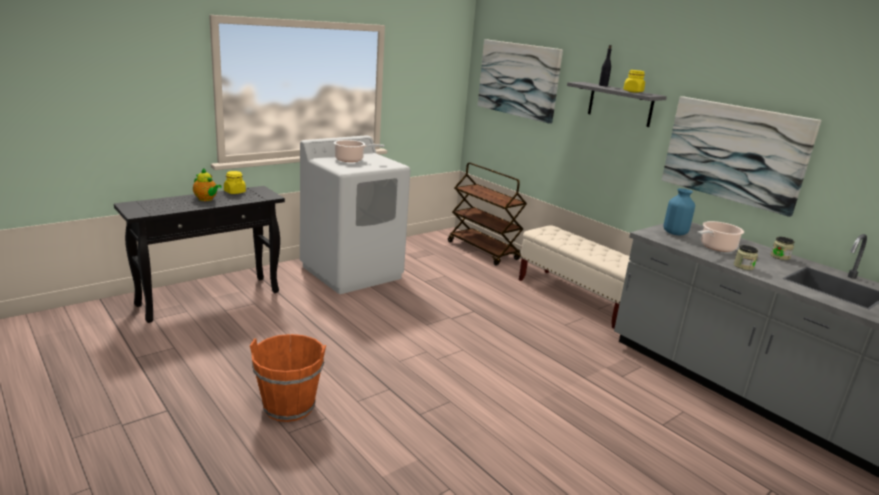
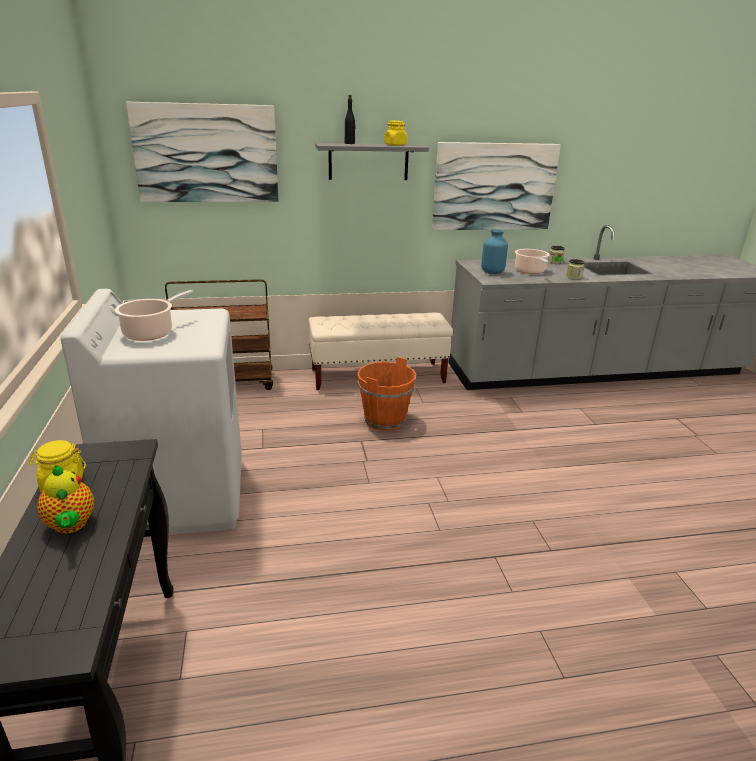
camera: 60 degrees left, 5 degrees up
(206, 199) = (71, 526): teapot -> teapot turned 90 degrees clockwise
(289, 406) = (505, 661): orange bucket -> orange bucket (384, 420)

